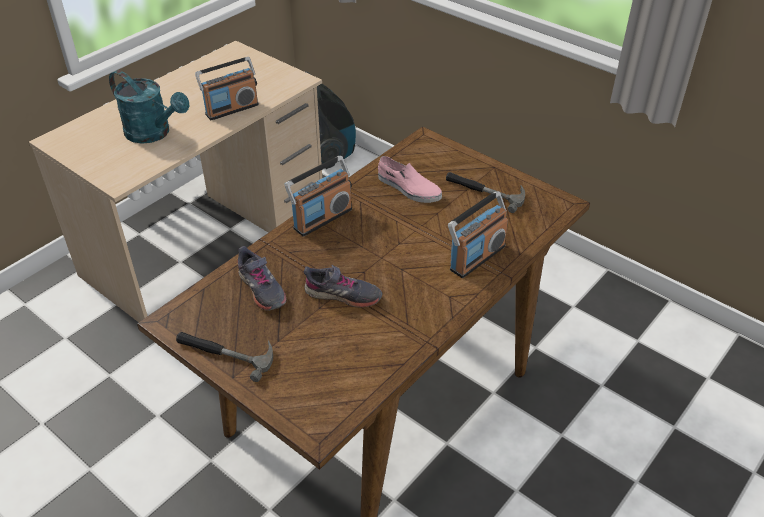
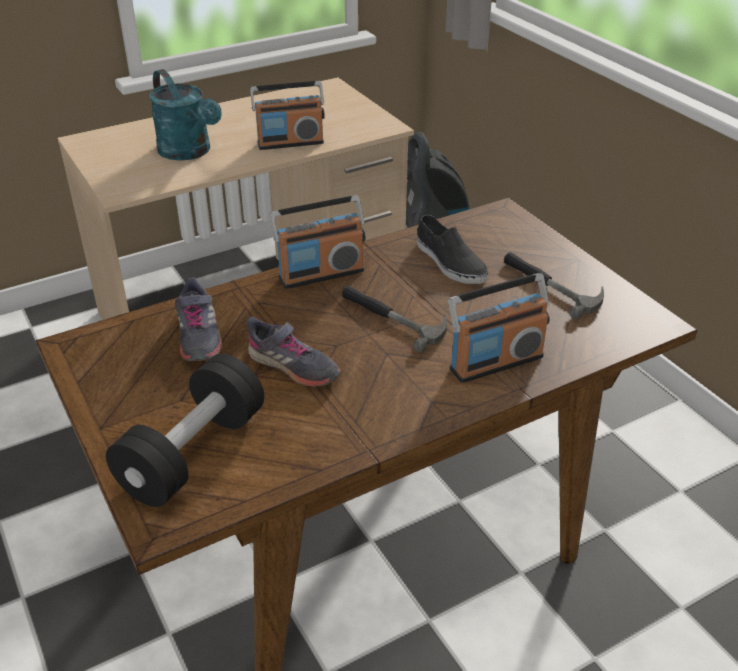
camera: 20 degrees right, 5 degrees down
(225, 352) = (110, 397): hammer -> hammer (392, 317)
(311, 377) = (193, 453): none -> black dumbbell
(408, 188) = (449, 262): pink shoe -> black shoe

